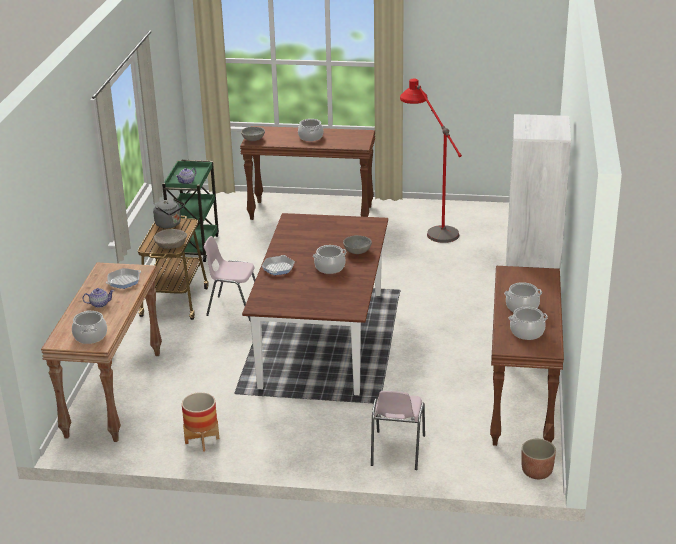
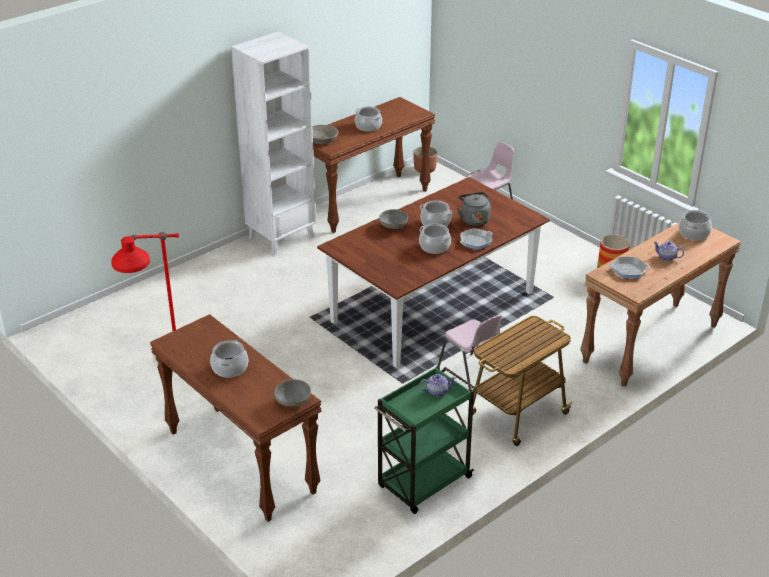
camera: 140 degrees left, 5 degrees up
(170, 224) = (507, 357): grey kettle -> grey kettle (474, 219)
(171, 245) = (532, 329): beige bowl -> beige bowl (322, 140)
(527, 332) = (393, 114): cooking pot -> cooking pot (434, 247)

